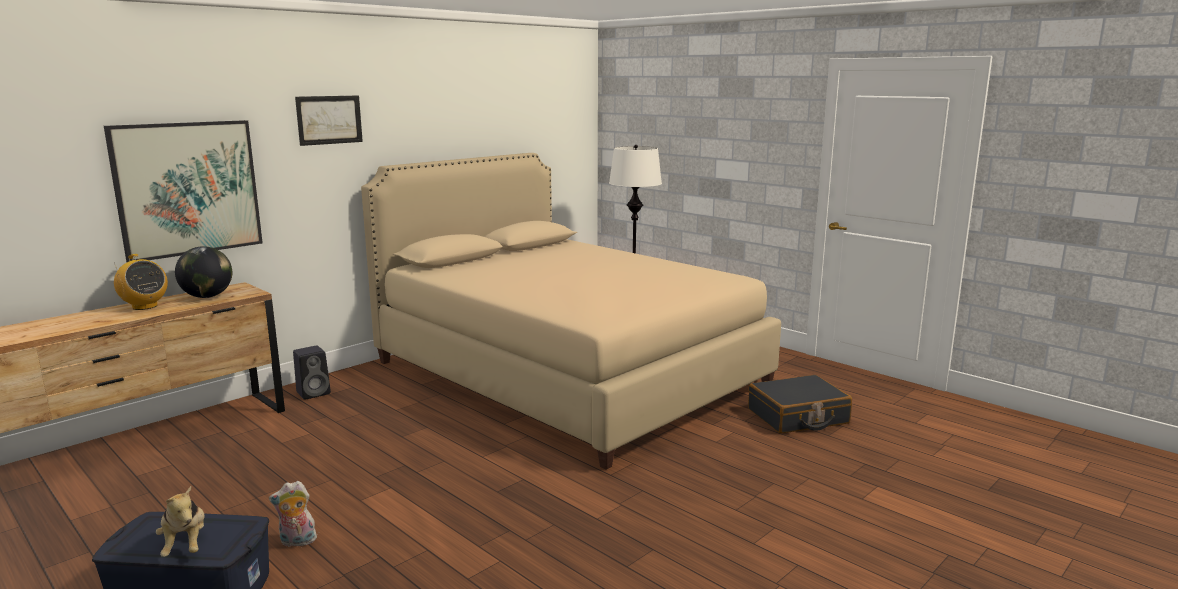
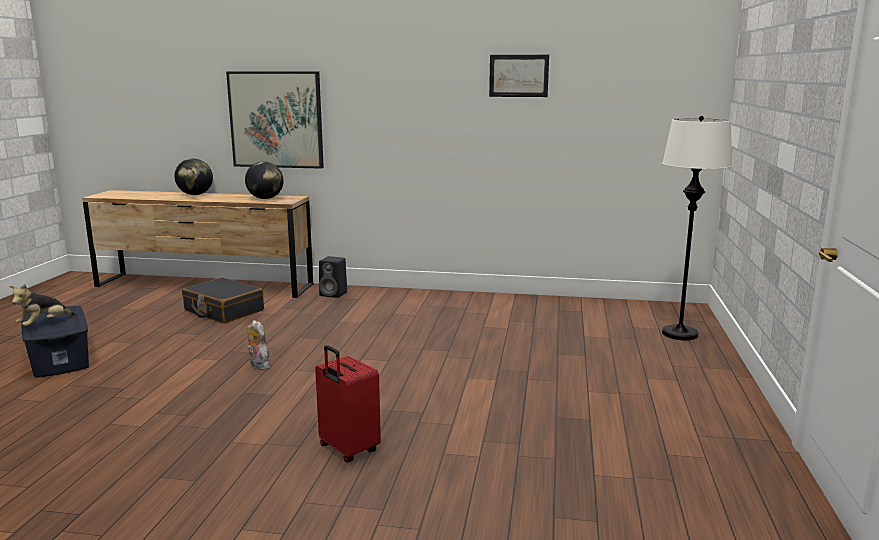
camera: 55 degrees right, 0 degrees up
(75, 317) = (195, 194): none -> globe
(144, 306) = (230, 196): radio -> none
(297, 542) = (127, 361): plush toy -> plush toy (258, 366)
(329, 120) = (387, 74): picture -> picture (518, 75)
(567, 373) = (496, 348): beige bed -> none
(671, 473) = (347, 450): none -> red suitcase
(798, 417) = (577, 484): black suitcase -> black suitcase (223, 311)

